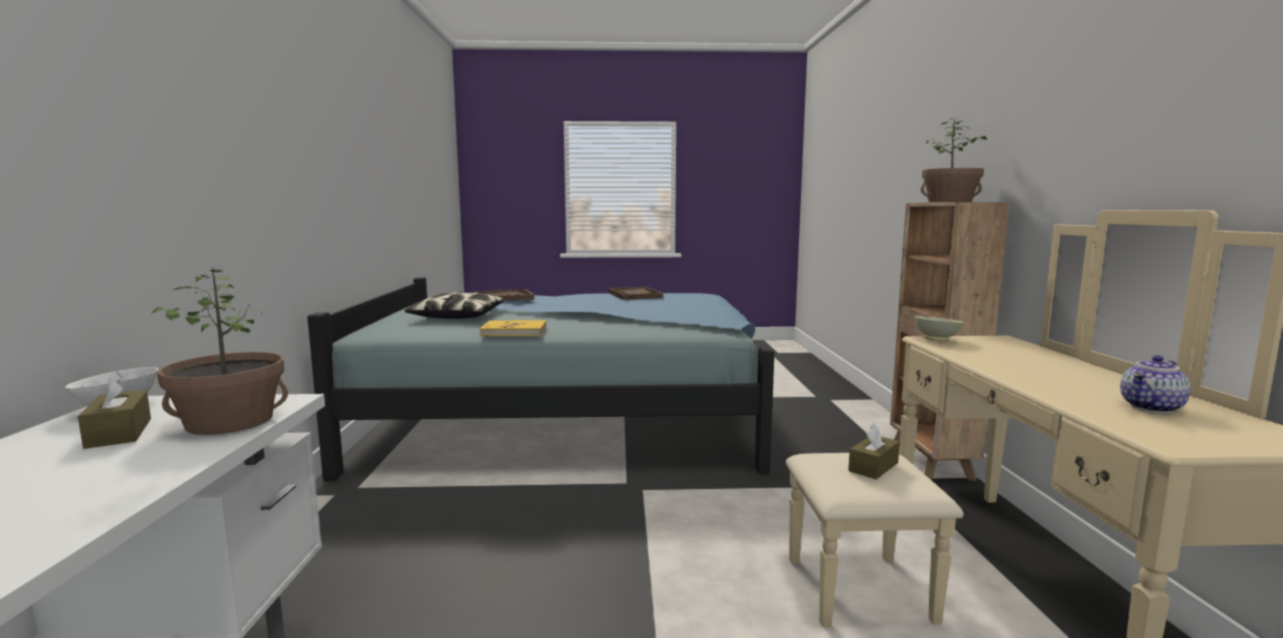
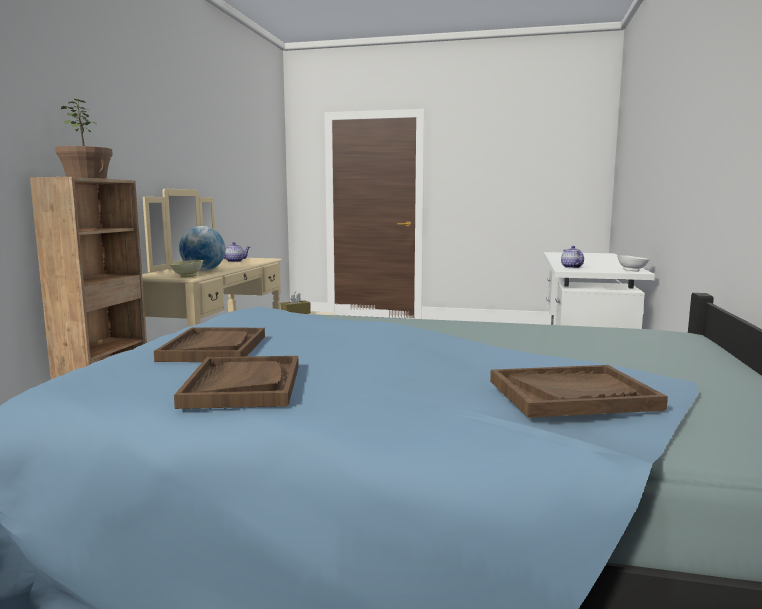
camera: 165 degrees left, 0 degrees up
(119, 433) = (603, 267): brown tissue box -> none
(230, 421) = (571, 267): potted plant -> teapot
(457, 317) = (604, 354): pillow -> none
(514, 331) = (493, 323): yellow book -> none
(681, 303) = (214, 348): none -> brown tray
(994, 357) = (203, 271): none -> globe

